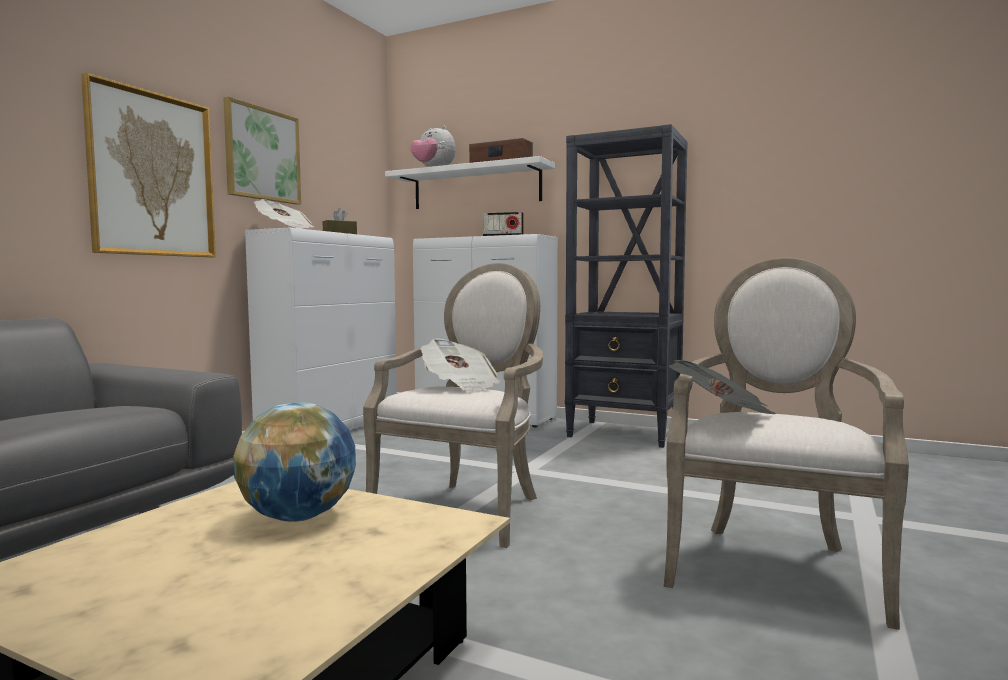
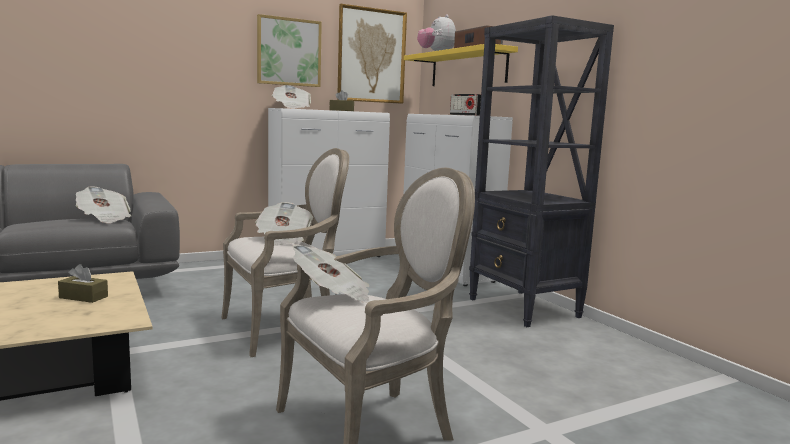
camera: 35 degrees right, 5 degrees up
(105, 406) = (104, 219): none -> newspaper
(152, 175) = (200, 74): picture -> picture (371, 56)
(299, 517) = (83, 297): globe -> brown tissue box
(476, 187) = (467, 68): white shelf -> yellow shelf

